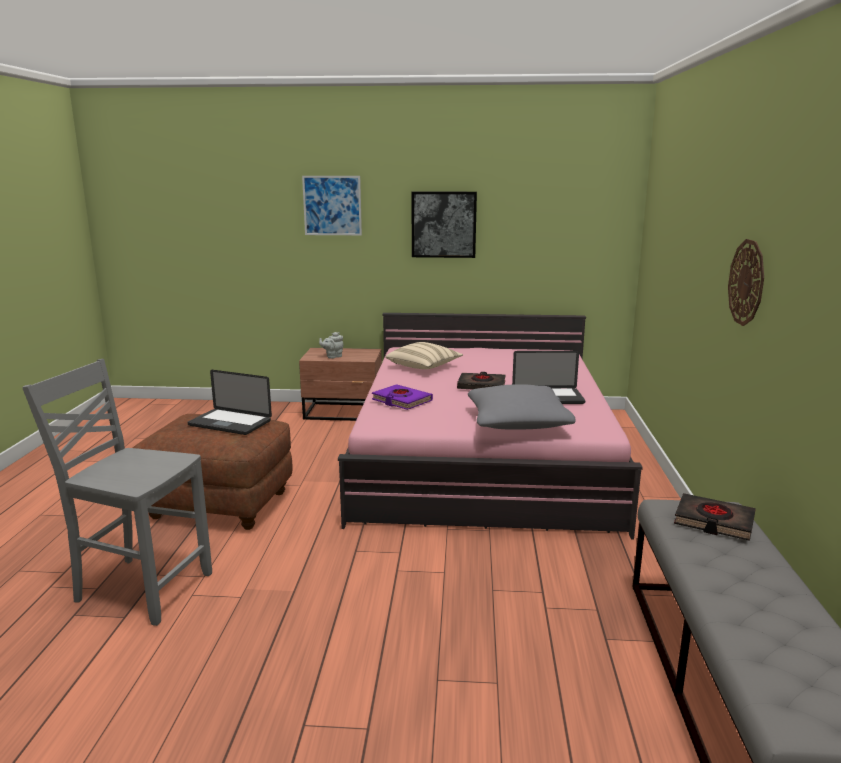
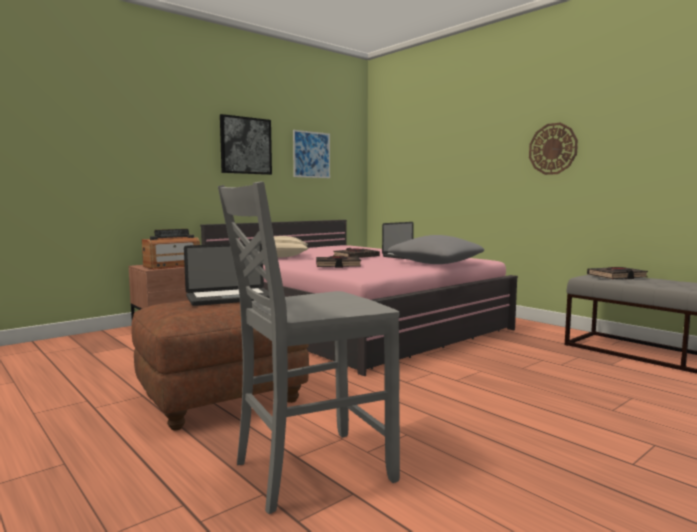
camera: 45 degrees left, 10 degrees down
(332, 205) = (147, 120): picture -> picture (311, 154)
(333, 356) = (172, 266): grey teapot -> radio
(401, 401) = (338, 265): purple book -> black book

